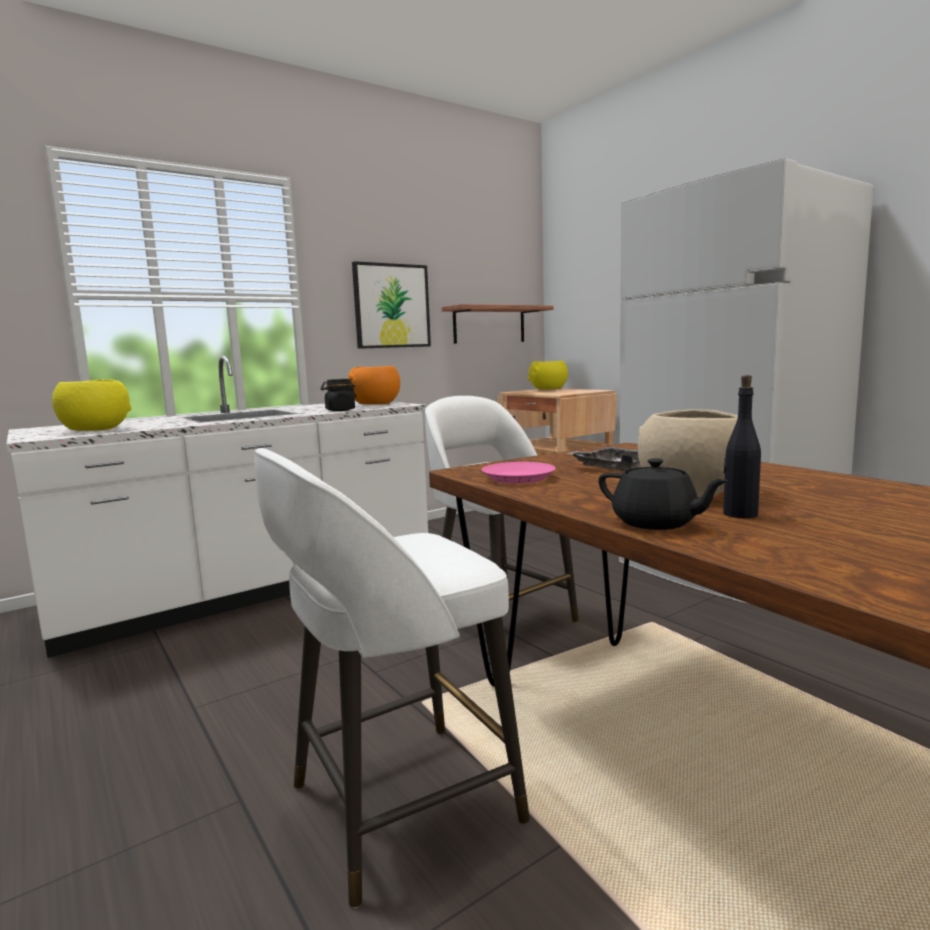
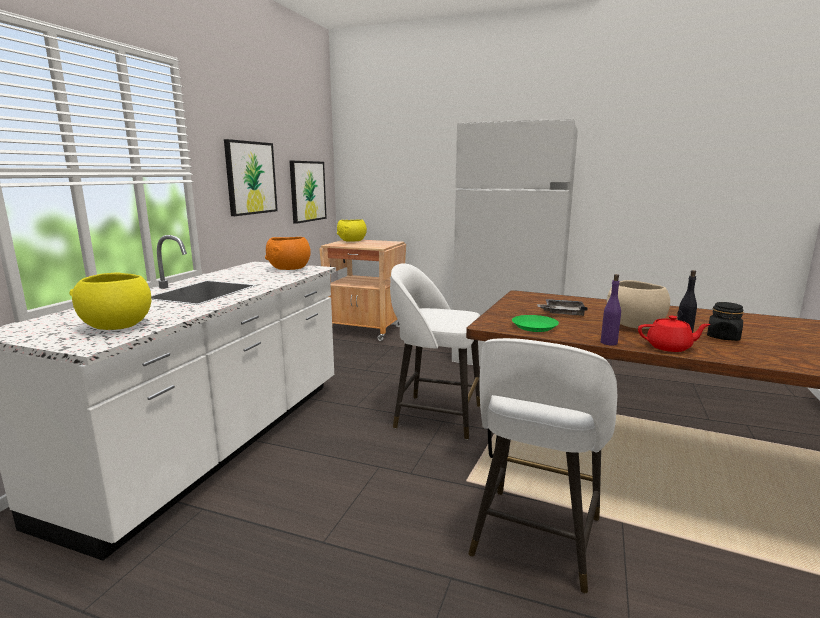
camera: 35 degrees left, 5 degrees up
(340, 410) = (284, 278): black jar -> black jar (723, 337)
(489, 325) = (307, 191): shelf -> picture
(519, 478) = (534, 327): pink plate -> green plate
(567, 505) = (608, 342): none -> purple bottle
(656, 523) = (669, 347): black teapot -> red teapot

